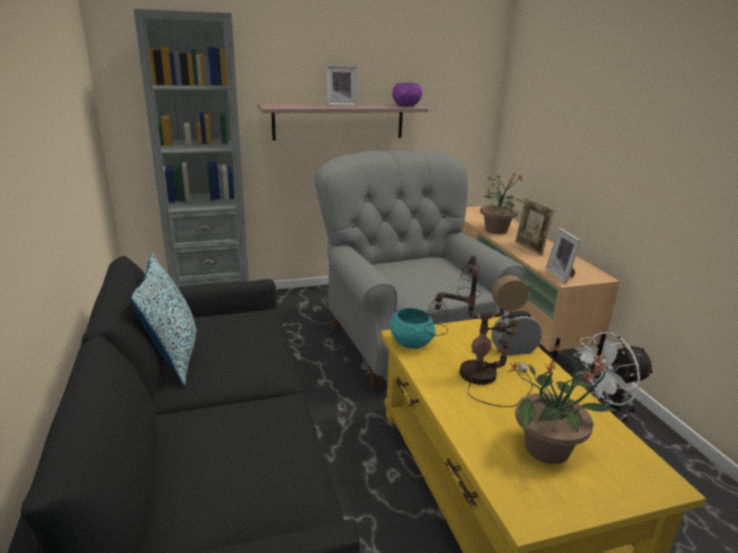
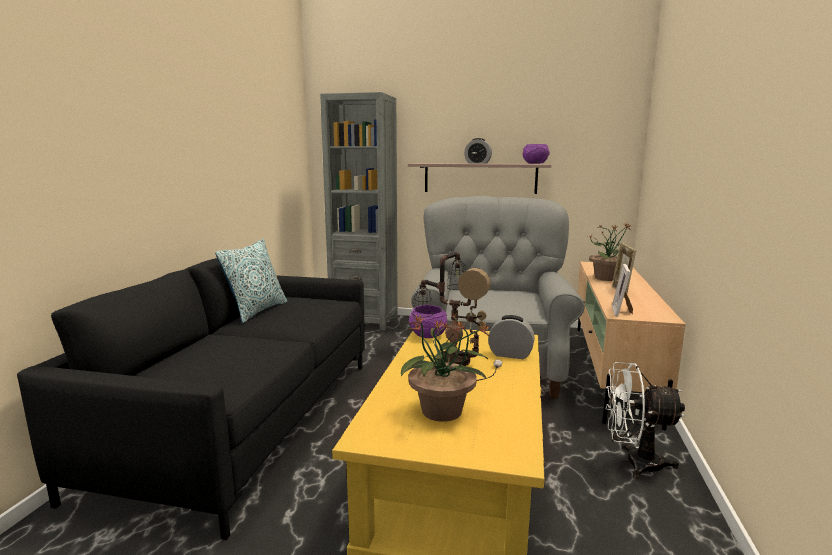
camera: 30 degrees right, 10 degrees down
(341, 105) = (477, 163): picture frame -> alarm clock
(411, 342) = (428, 335): turquoise bowl -> purple bowl

